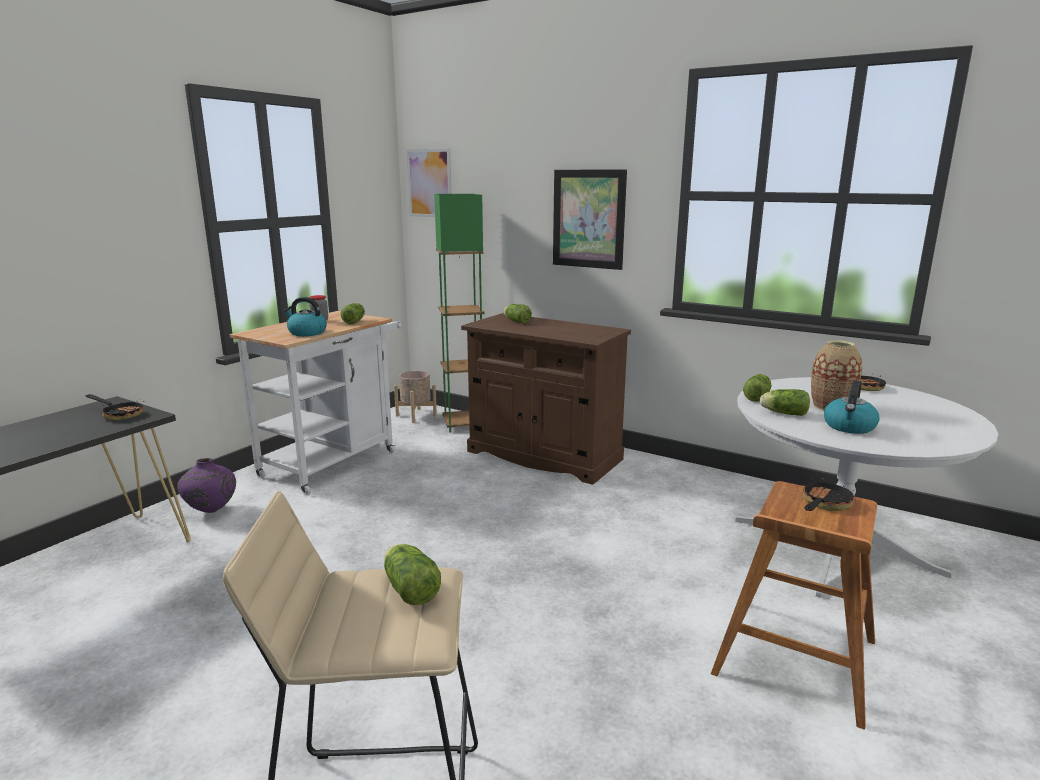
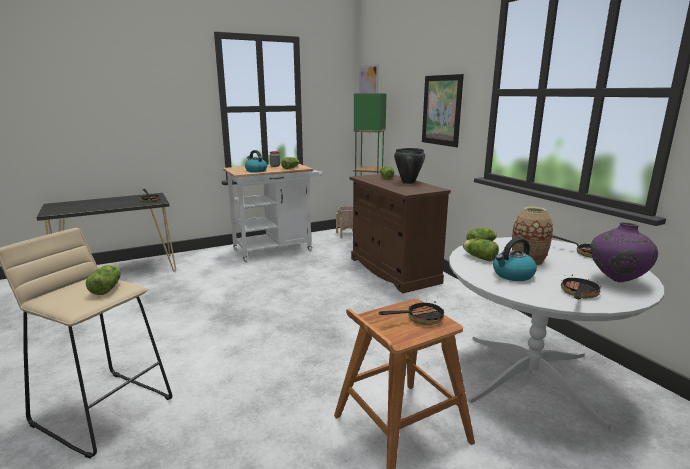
camera: 30 degrees right, 0 degrees up
(211, 511) = (198, 260): purple vase -> purple vase (616, 281)
(559, 325) = (408, 182): none -> black cooking pot
(934, 434) = (578, 294): none -> frying pan

